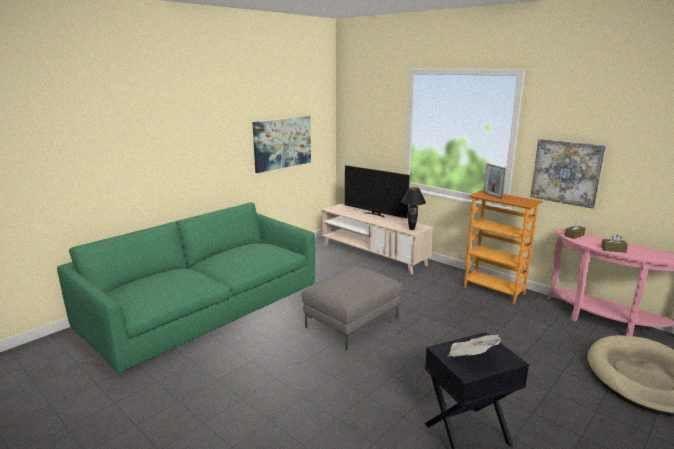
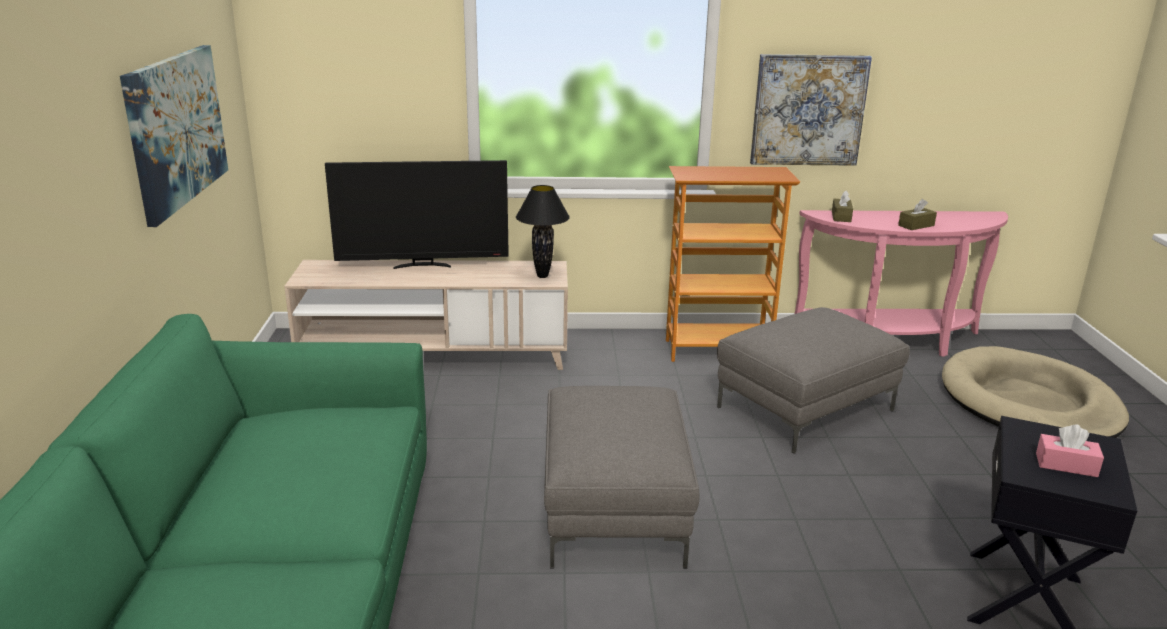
camera: 45 degrees left, 5 degrees up
(471, 357) = (1066, 465): newspaper -> pink tissue box
(492, 195) = (709, 173): picture frame -> none
(496, 326) = (805, 408): none -> grey ottoman

